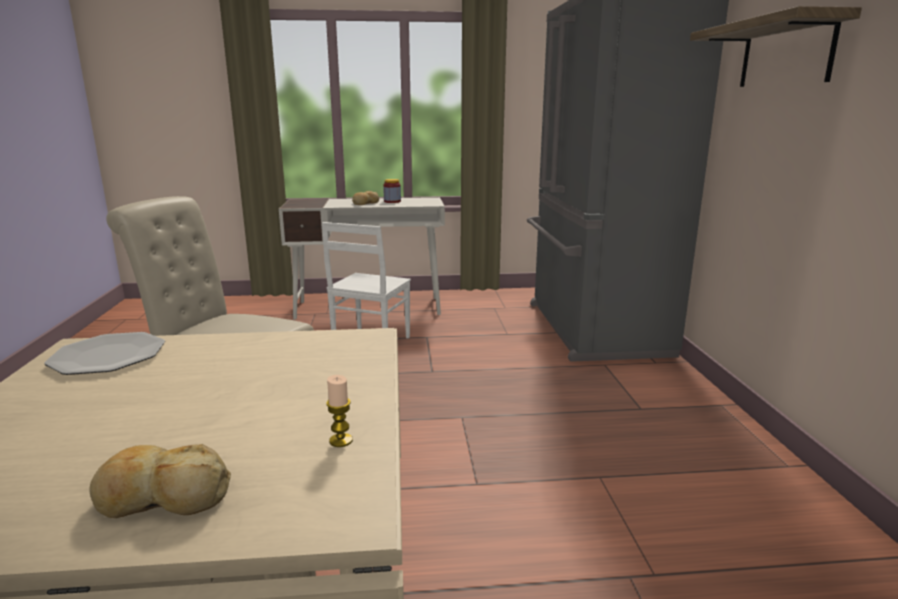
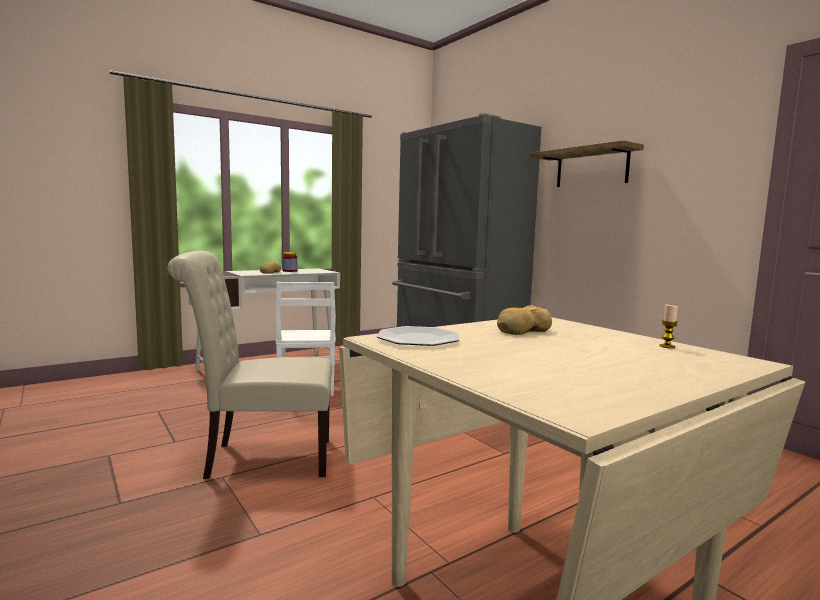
camera: 30 degrees left, 10 degrees down
(163, 497) = (666, 370): bread -> bread (522, 330)

